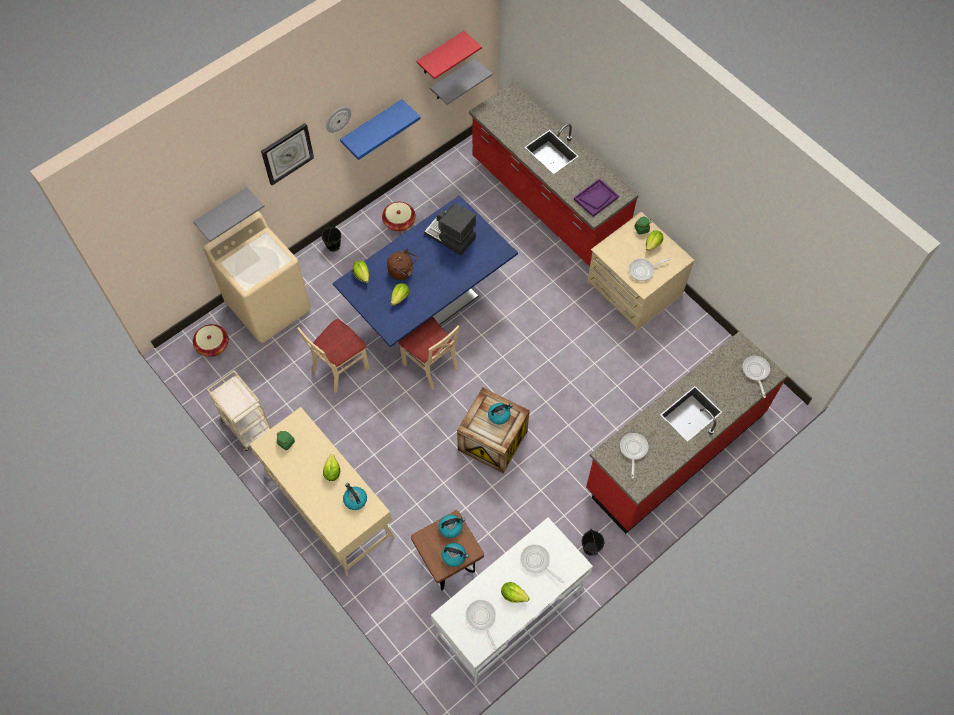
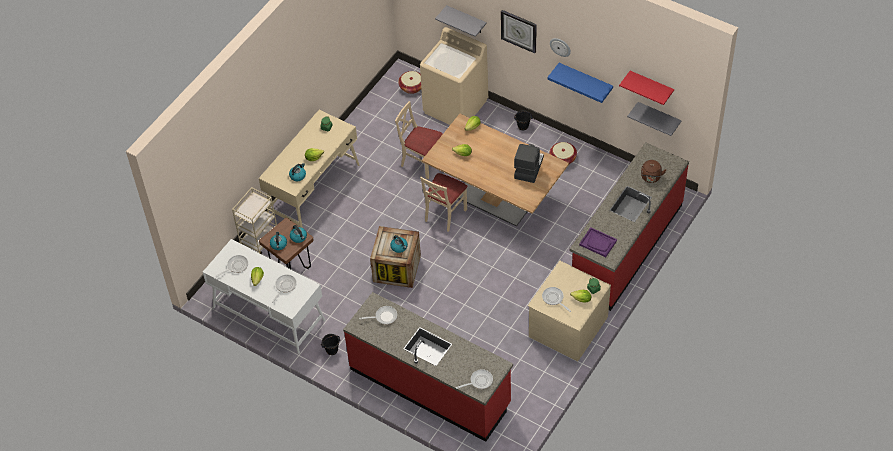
camera: 75 degrees right, 10 degrees down
(248, 427) = (356, 127): beige cart -> beige cart (260, 239)
(402, 271) = (485, 149): brown kettle -> brown kettle (651, 178)
(429, 305) = (495, 198): blue dining table -> brown dining table

